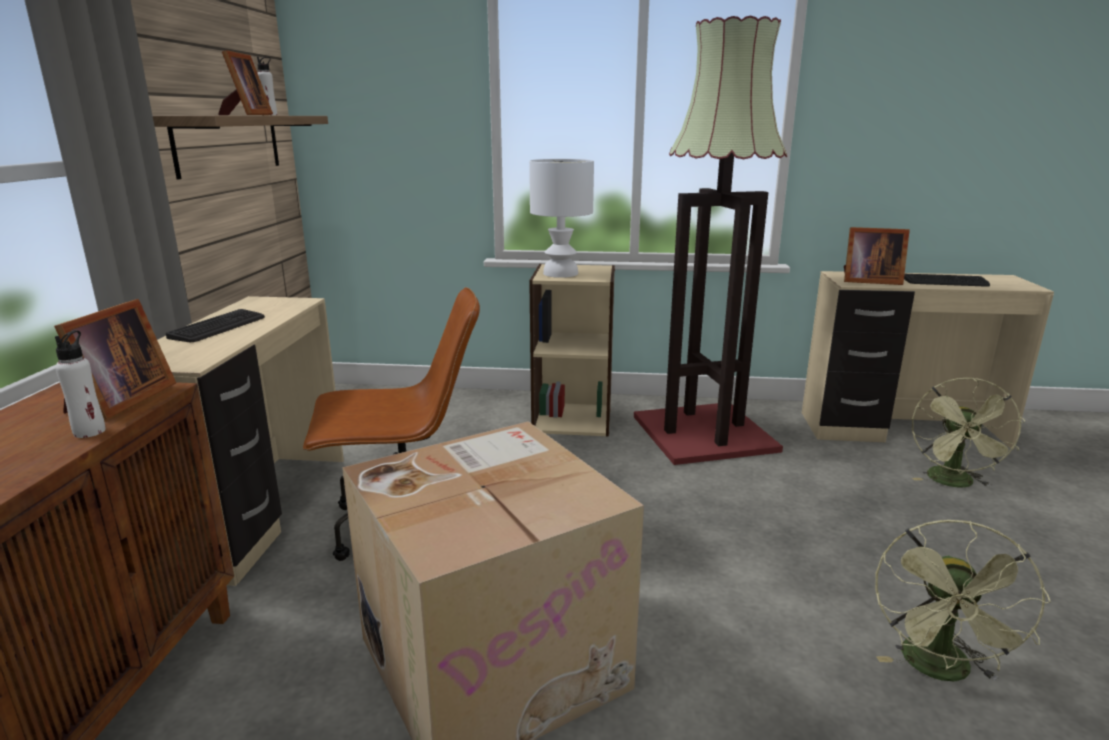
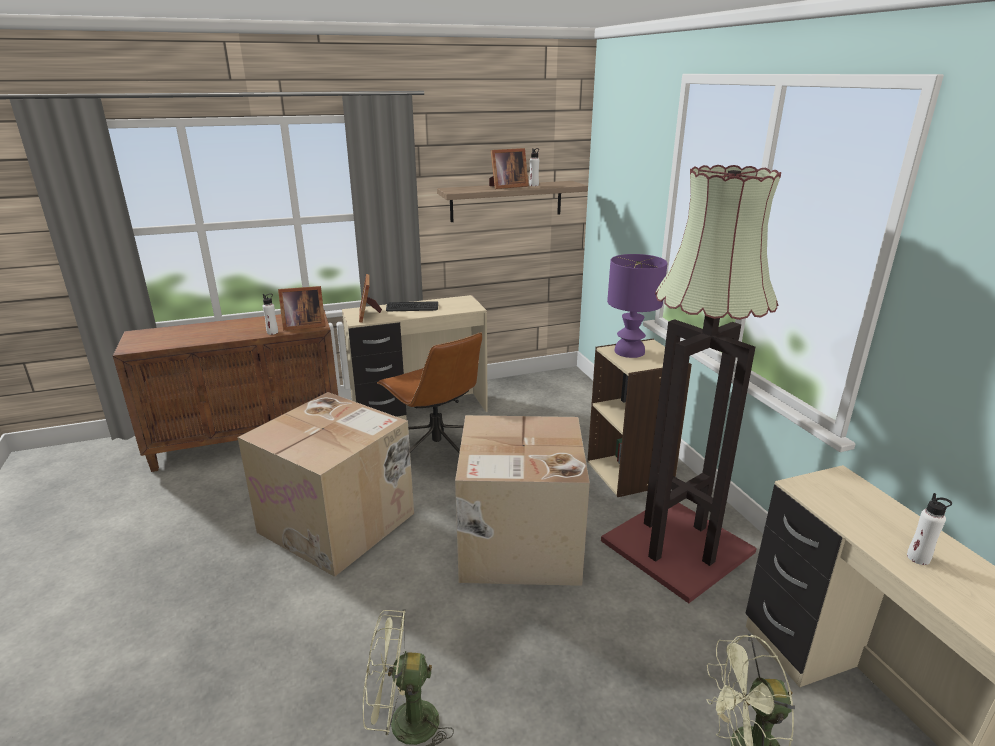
camera: 65 degrees right, 5 degrees up
(561, 273) = (630, 352): white table lamp -> purple table lamp
(650, 512) = (518, 544): none -> cardboard box
(868, 281) = (830, 498): picture frame -> picture frame (369, 315)
(945, 282) = (918, 558): keyboard -> white bottle

